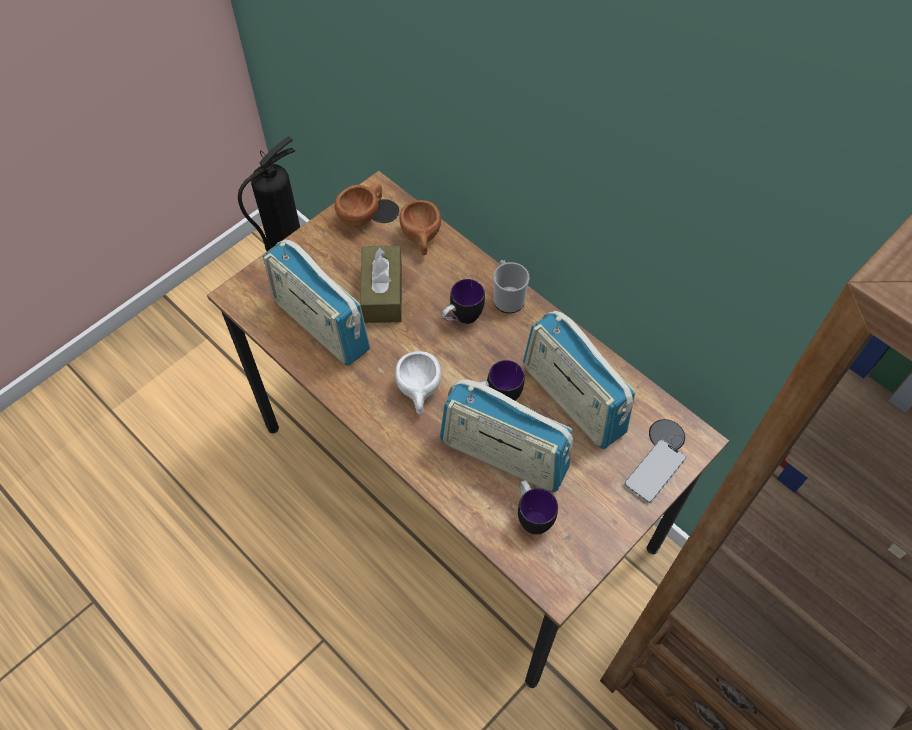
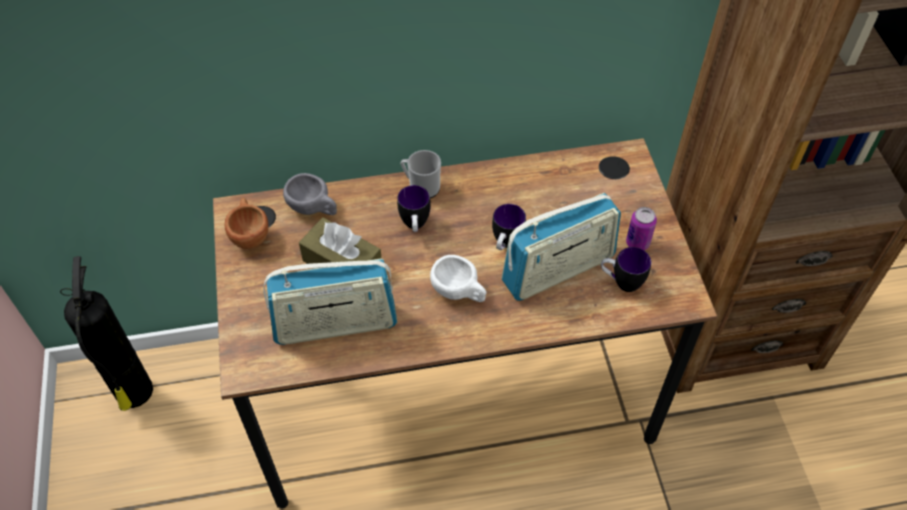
camera: 55 degrees left, 5 degrees down
(421, 239) = (313, 208): brown cup -> grey cup
(572, 400) = (544, 202): radio -> none
(590, 505) = (637, 243): none -> can
(654, 471) = (638, 191): phone -> none

